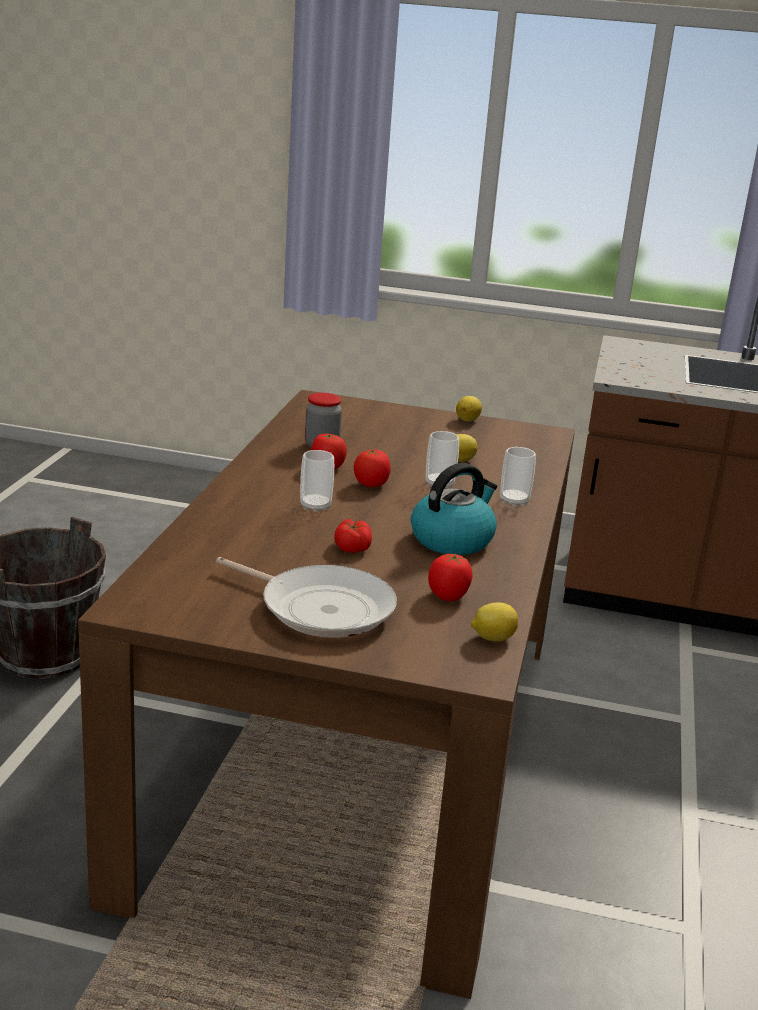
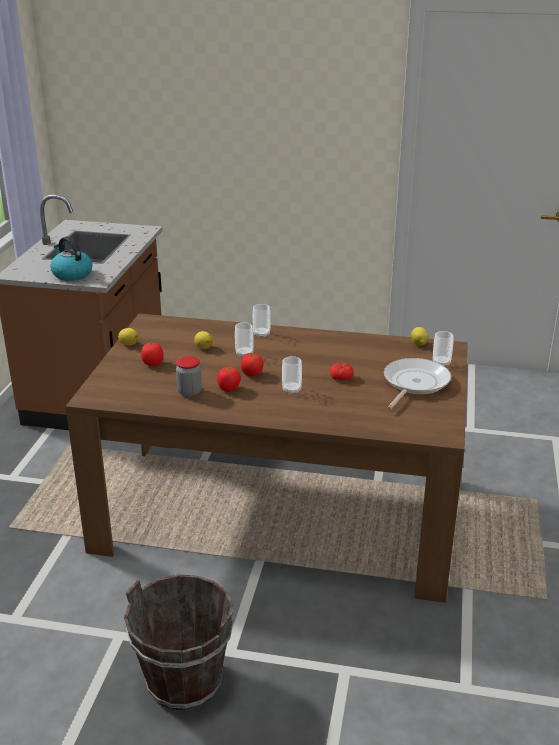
camera: 90 degrees left, 5 degrees up
(404, 649) = (441, 363): none -> cup
(448, 596) = (384, 353): tomato -> tomato (153, 363)
(452, 539) = (319, 351): kettle -> kettle (71, 274)

